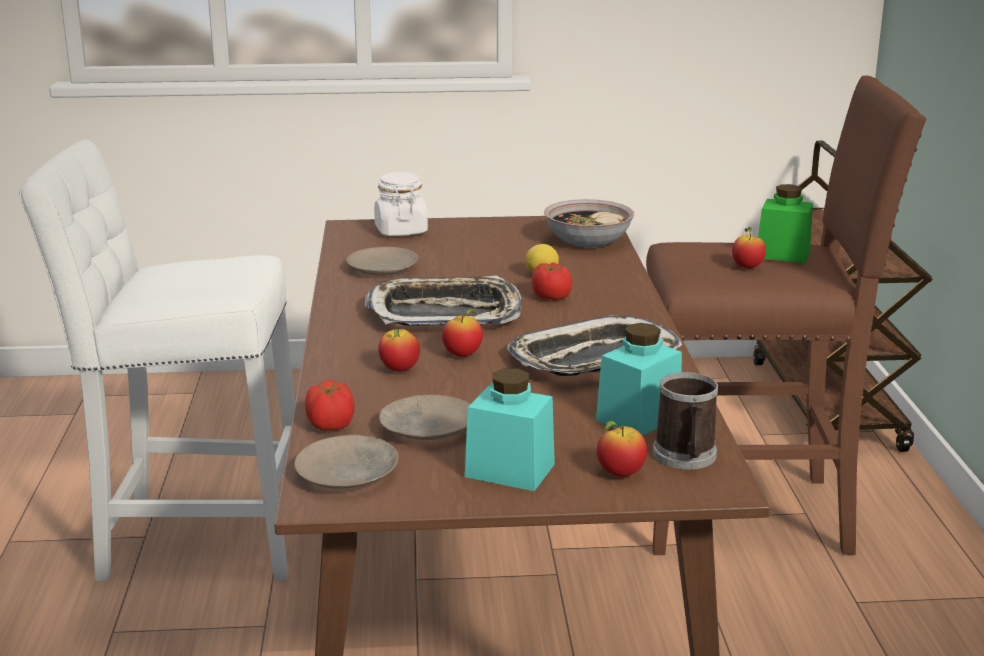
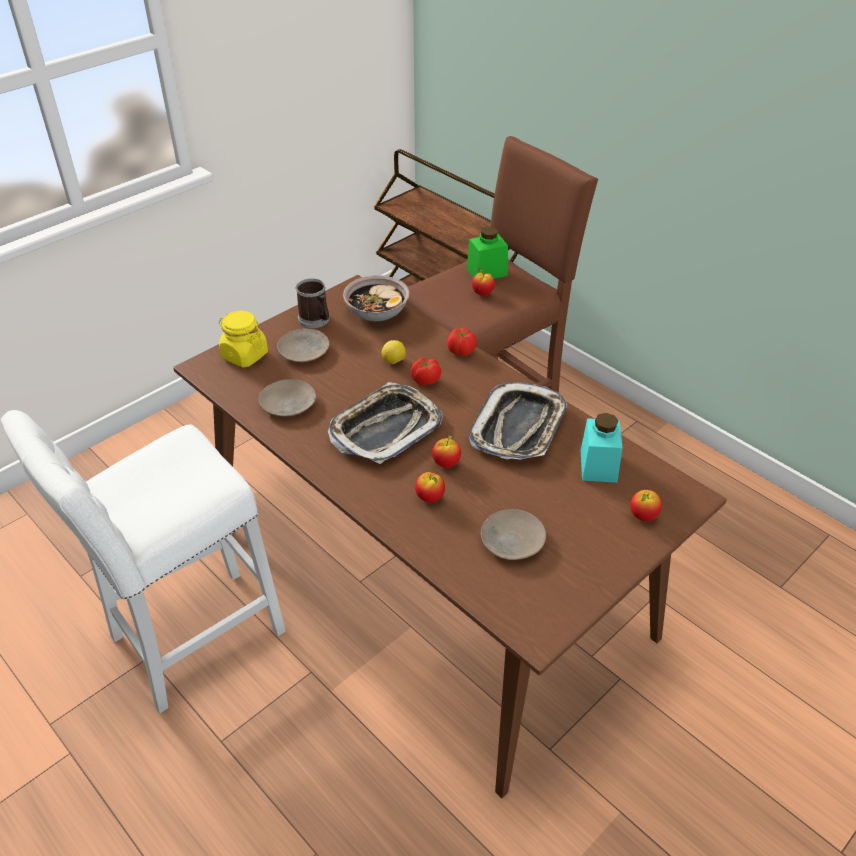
camera: 40 degrees left, 20 degrees up
(330, 425) = (459, 572): tomato -> tomato (461, 352)
(348, 473) = (522, 605): beige plate -> beige plate (304, 350)
(400, 231) = (244, 355): white jar -> yellow jar
(510, 470) = (593, 548): turquoise jar -> none
(686, 457) = (655, 484): mug -> mug (316, 320)

